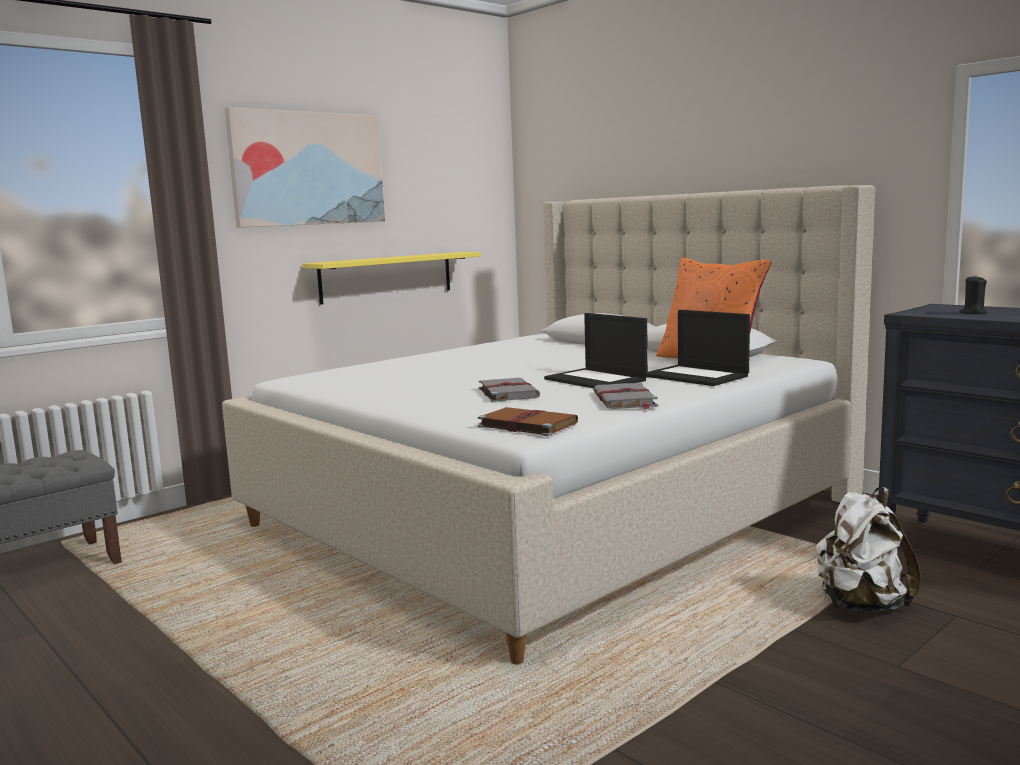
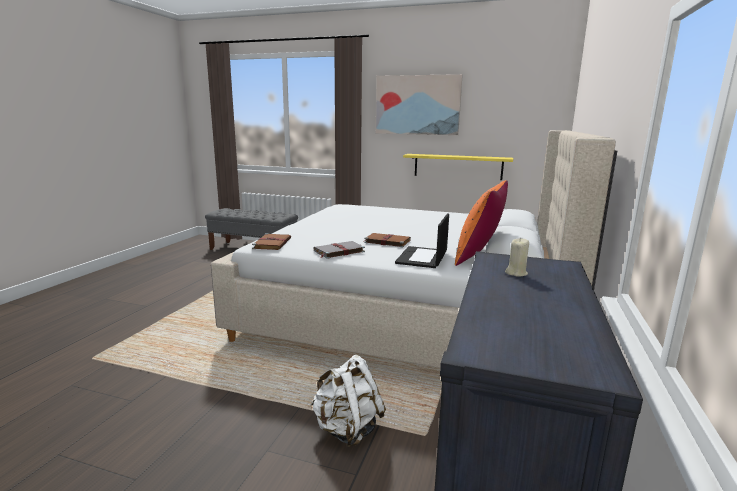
camera: 60 degrees right, 5 degrees up
(507, 393) = (339, 233): grey book -> none
(597, 380) = (386, 241): laptop -> brown book
(973, 313) = (516, 273): black candle -> beige candle

